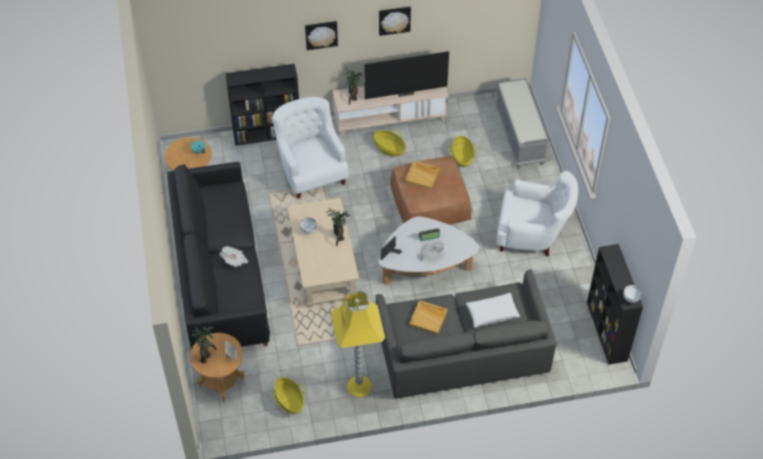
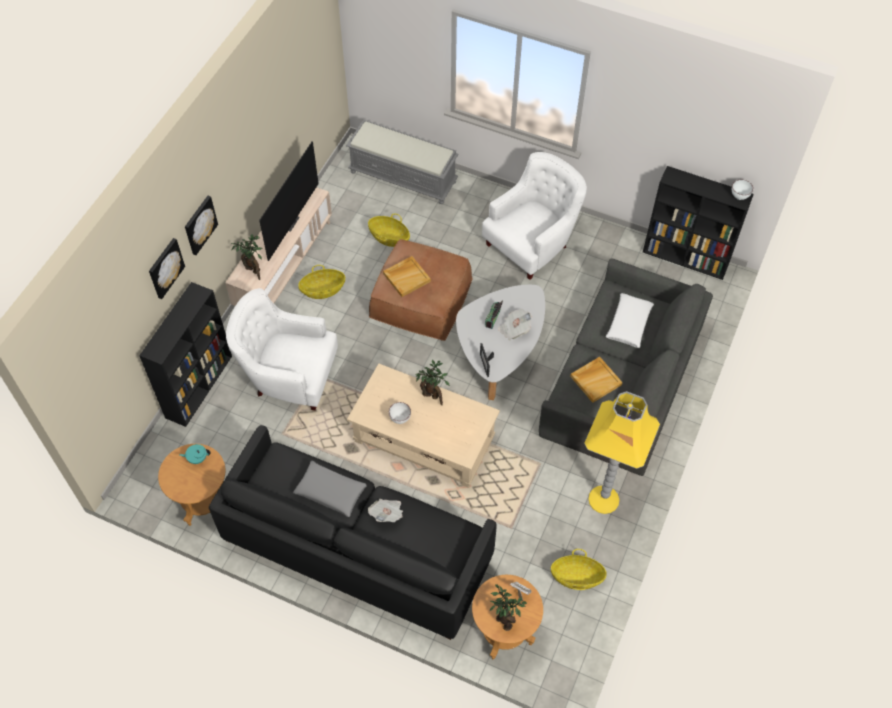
camera: 55 degrees left, 5 degrees up
(228, 225) = (330, 491): none -> grey pillow
(394, 20) = (249, 149): picture -> picture (165, 268)

